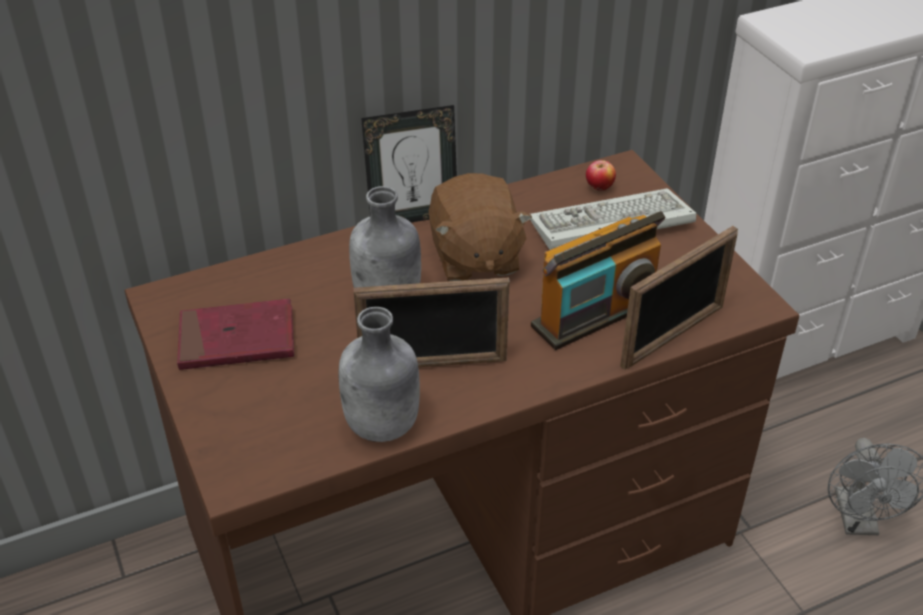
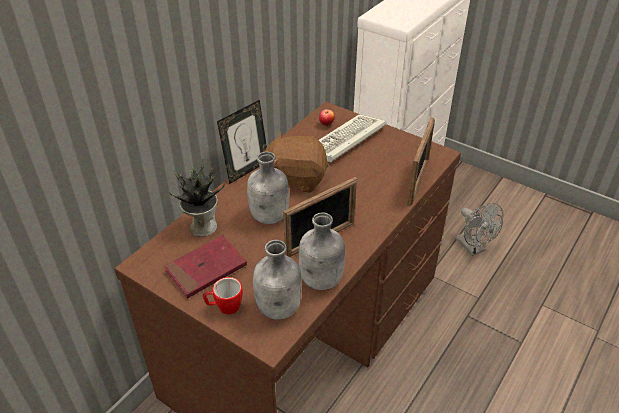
camera: 30 degrees left, 0 degrees up
(216, 404) = (224, 307): none -> mug
(281, 277) = (202, 226): none -> potted plant
(288, 439) = (279, 308): none -> grey bottle
(474, 257) = (295, 179): brown plush toy -> brown plush toy turned 135 degrees clockwise
(596, 314) = (375, 185): radio -> none

